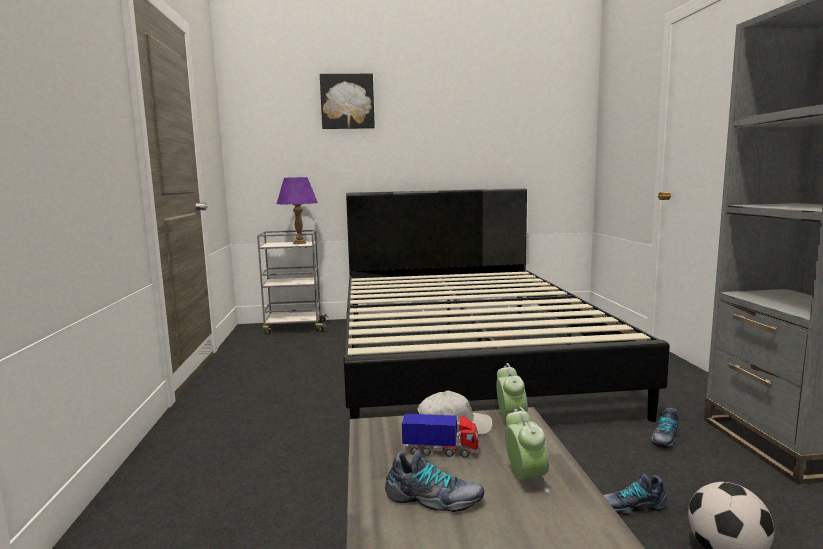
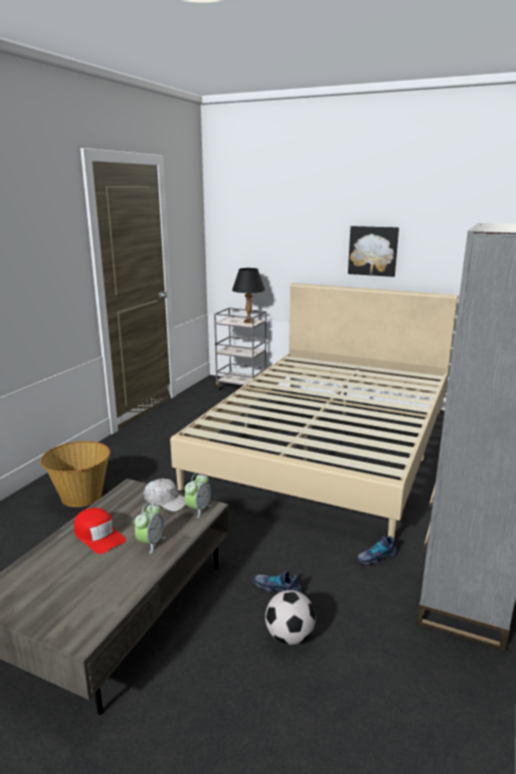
camera: 30 degrees right, 10 degrees up
(211, 495) = (81, 496): none -> basket
(299, 243) = (248, 322): purple table lamp -> black table lamp
(347, 102) = (299, 203): picture -> picture (373, 251)
(433, 499) = (98, 536): shoe -> red cap
(441, 451) = (139, 513): toy truck -> none
(464, 356) = (329, 444): black bed -> beige bed

